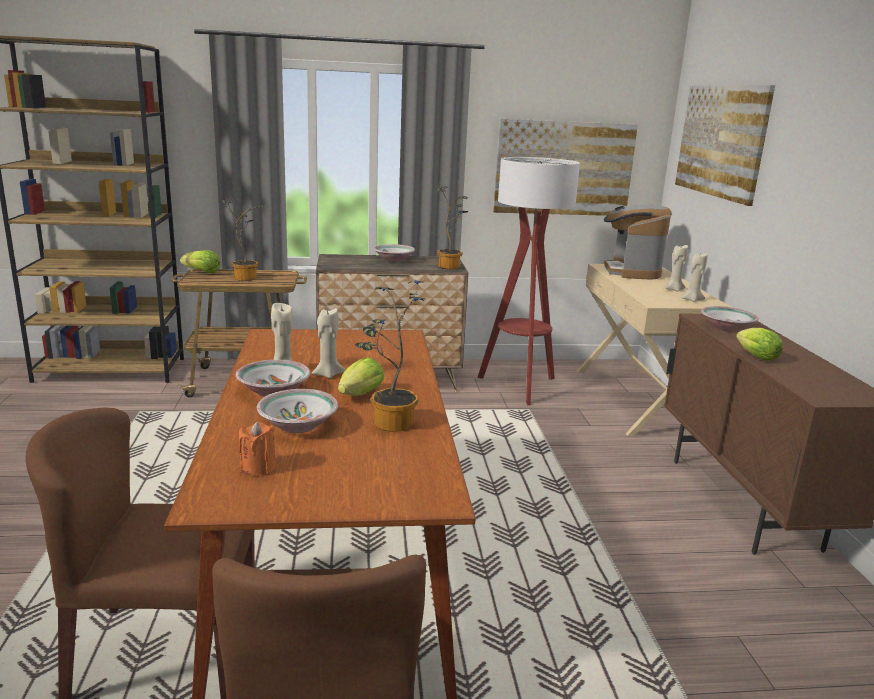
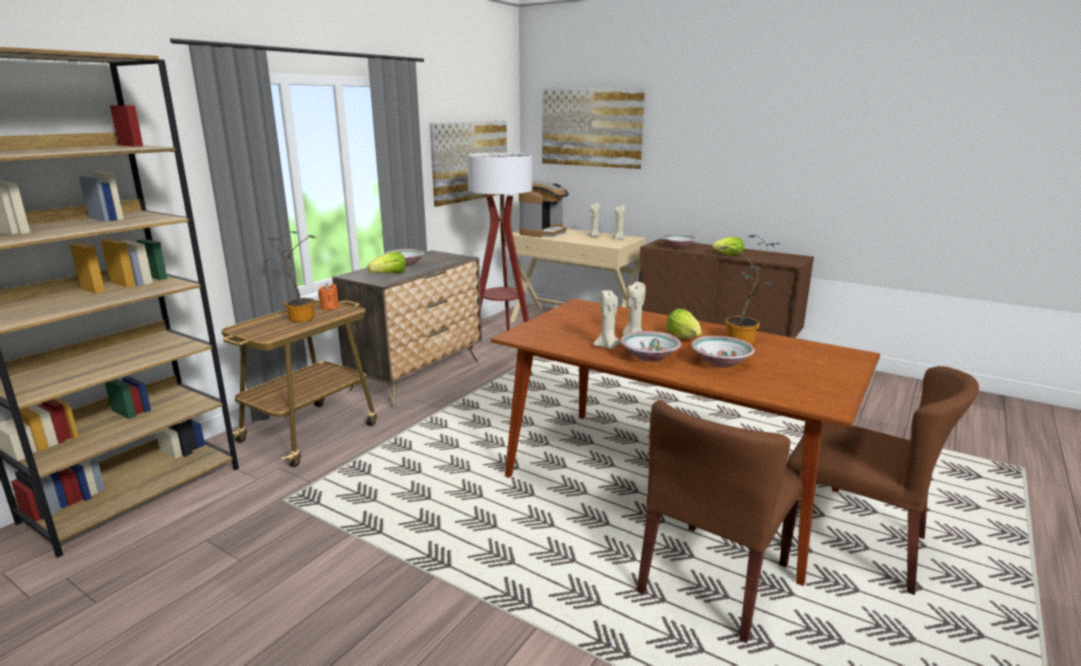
camera: 50 degrees left, 0 degrees up
(202, 272) = (245, 327): lettuce -> lettuce (389, 275)
(258, 468) = (782, 384): orange candle -> orange candle (329, 308)
(450, 266) = (454, 257): potted plant -> none
(631, 272) = (543, 232): coffee machine -> coffee machine turned 105 degrees counterclockwise

